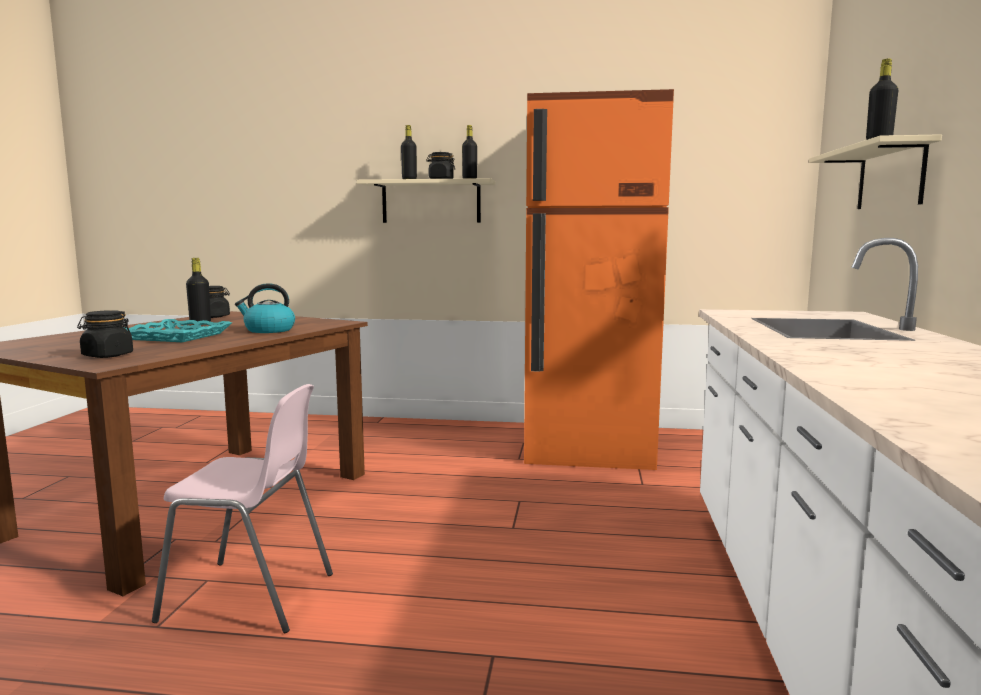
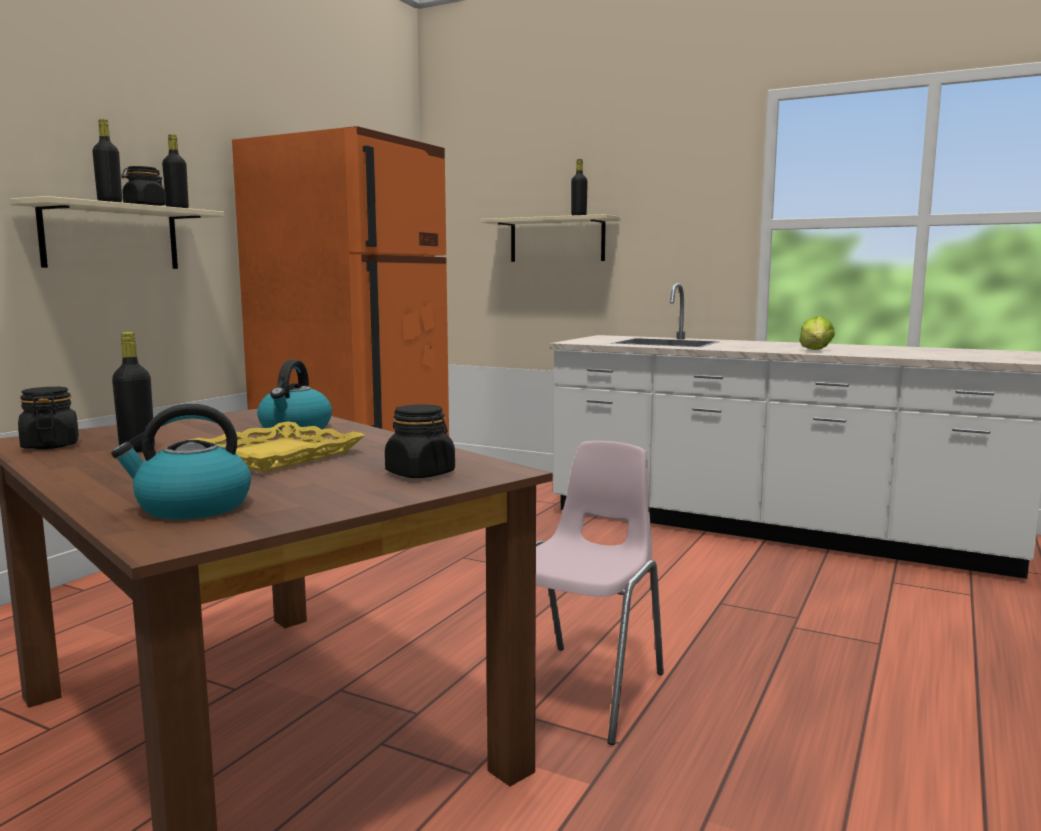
camera: 70 degrees left, 0 degrees up
(48, 341) = (192, 507): none -> kettle
(175, 336) = (277, 456): turquoise tray -> yellow tray
(867, 373) = (815, 351): none -> lettuce

